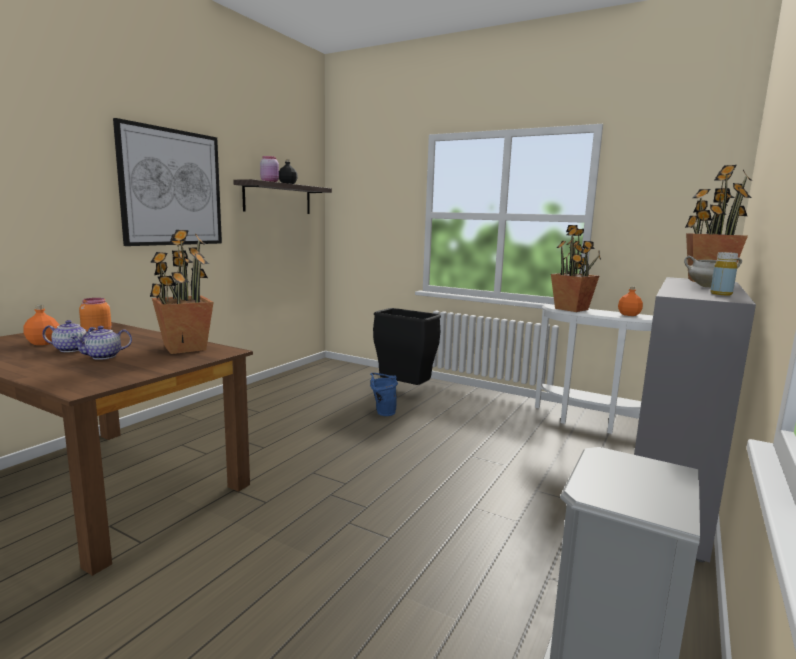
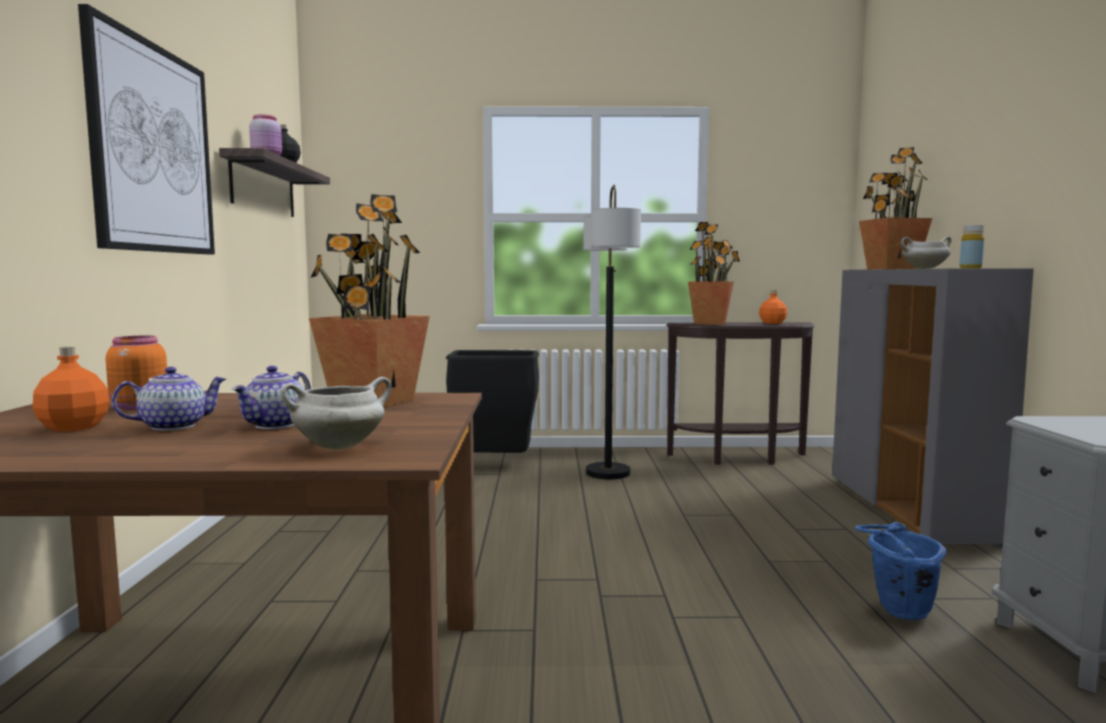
camera: 30 degrees left, 5 degrees down
(83, 376) = (340, 446): none -> white cooking pot
(382, 412) = (510, 494): blue bucket -> blue bucket (897, 612)
(469, 411) = (608, 472): none -> floor lamp
(590, 422) = (740, 458): white console table -> brown console table

